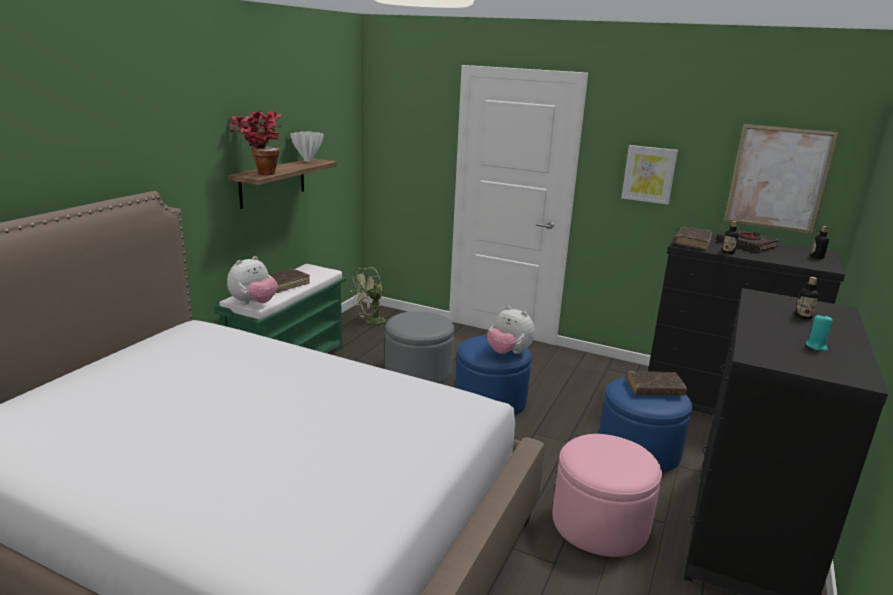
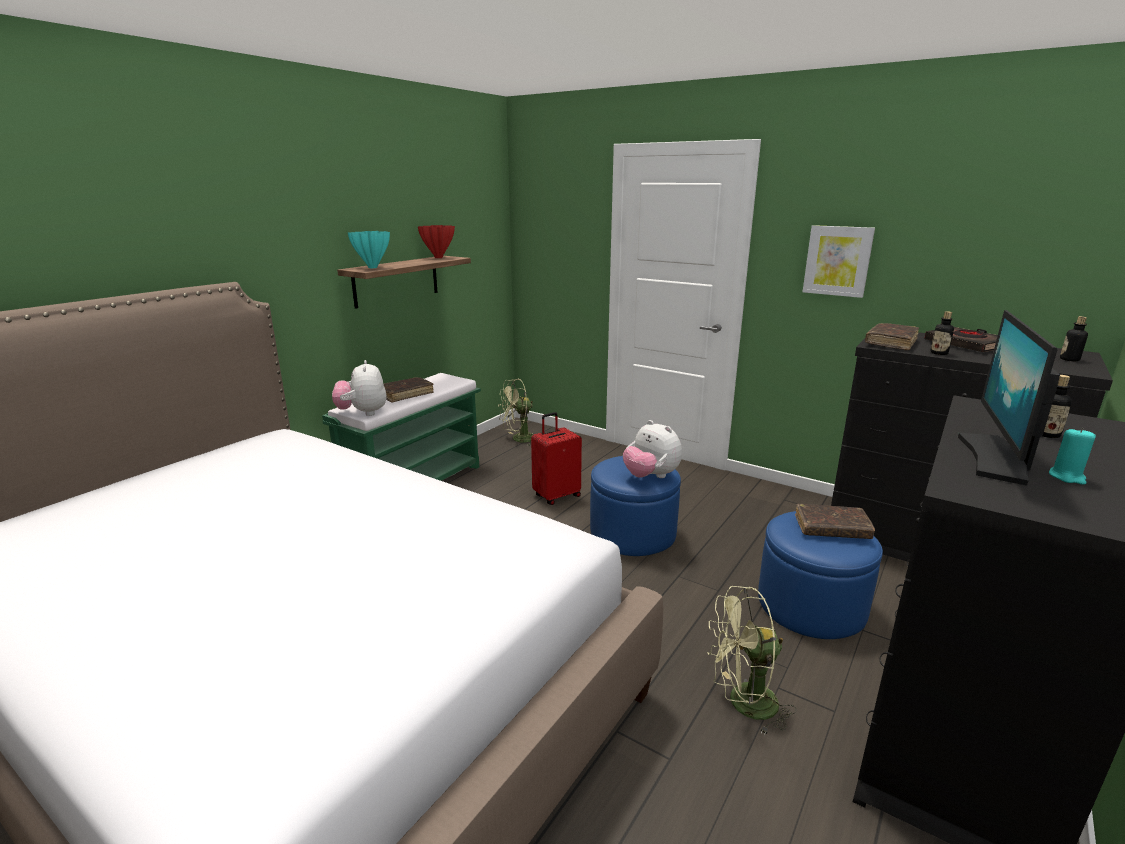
camera: 10 degrees right, 0 degrees up
(253, 303) = (362, 413): plush toy -> plush toy turned 120 degrees clockwise
(260, 173) = (373, 267): potted plant -> turquoise vase
(308, 161) = (439, 257): white vase -> red vase
(418, 371) = (556, 496): grey ottoman -> red suitcase
(600, 523) = (743, 704): pink ottoman -> green fan
(773, 335) = (996, 458): none -> monitor
(778, 178) = (1013, 257): picture -> none

